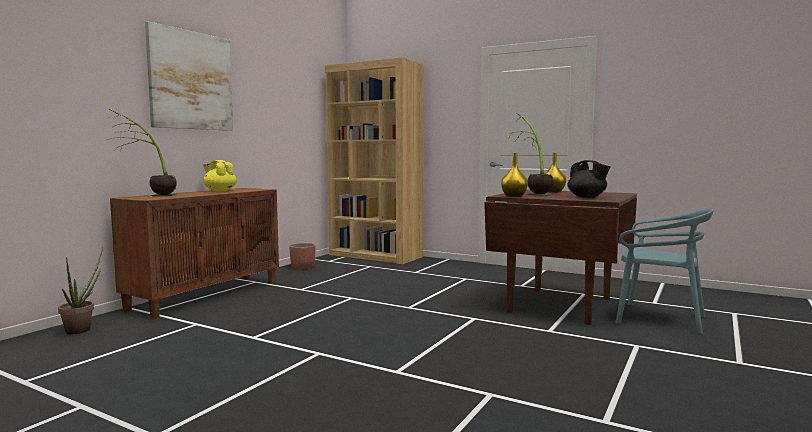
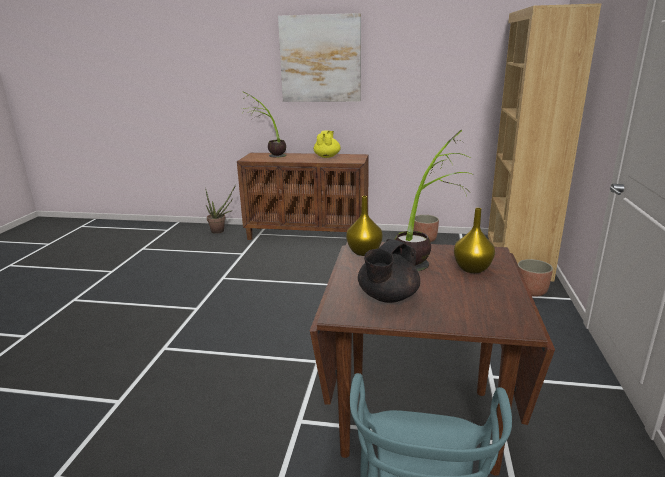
camera: 70 degrees right, 15 degrees up
(429, 262) = (531, 291): none -> planter

